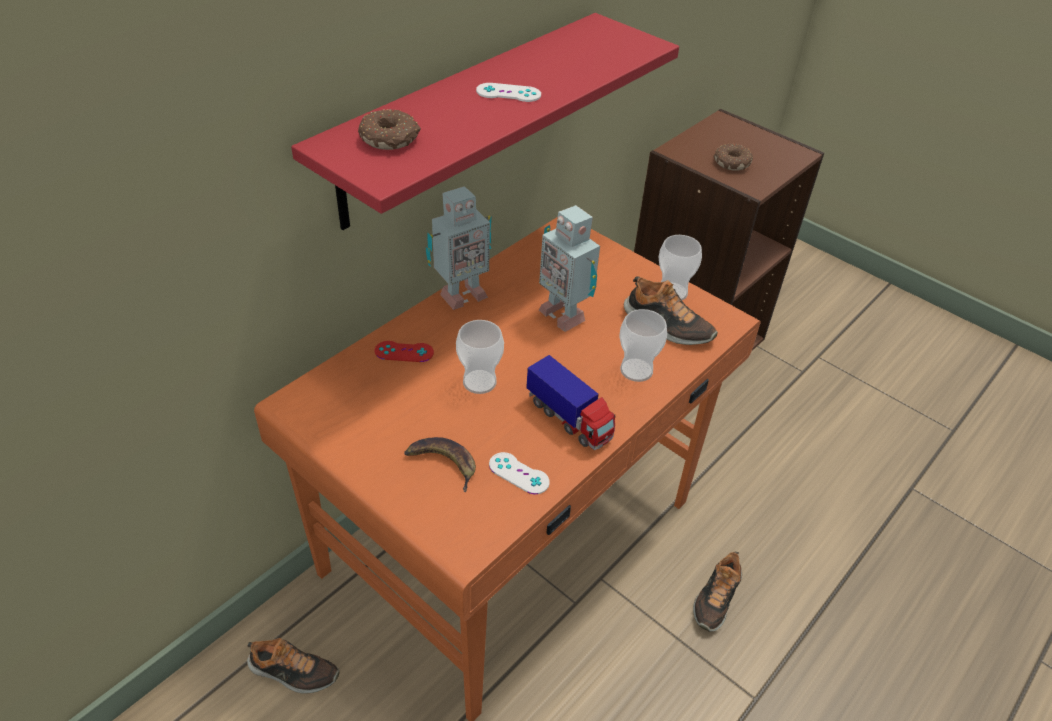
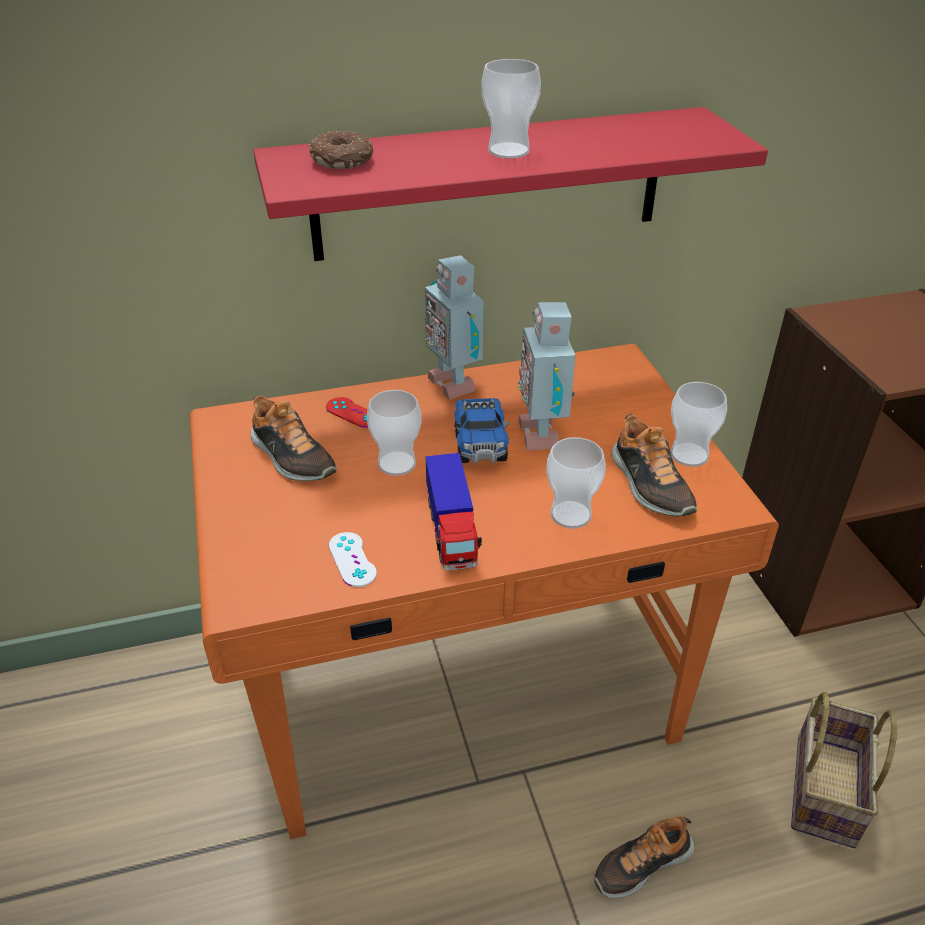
camera: 35 degrees right, 5 degrees down
(293, 672) = (181, 703): shoe -> shoe (291, 458)
(442, 463) = (292, 520): banana -> none
(460, 295) = (454, 383): toy robot -> toy robot turned 60 degrees clockwise
(508, 93) = (508, 151): white game controller -> cup
(528, 342) = (480, 446): none -> toy truck
(731, 162) = (884, 345): donut -> none
(783, 488) = (822, 786): none -> basket

